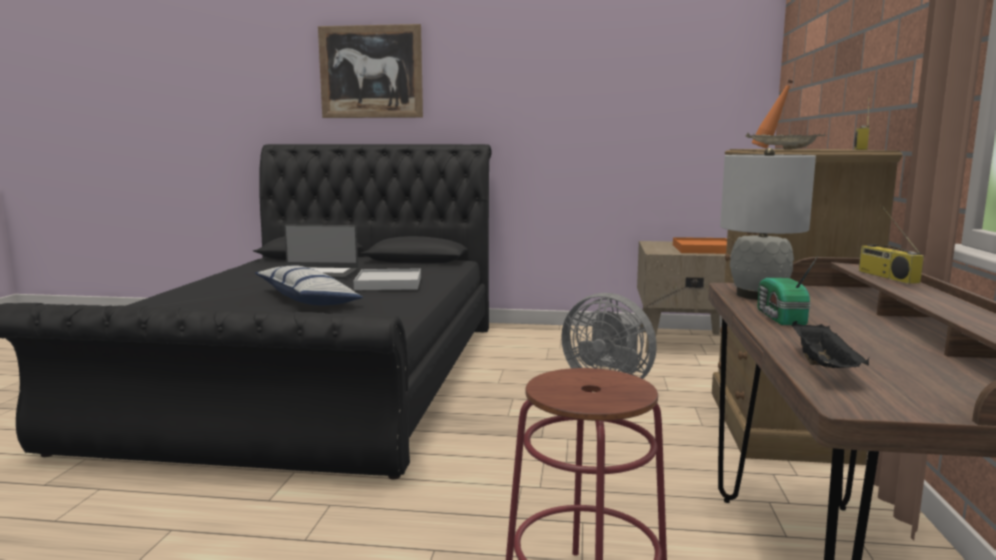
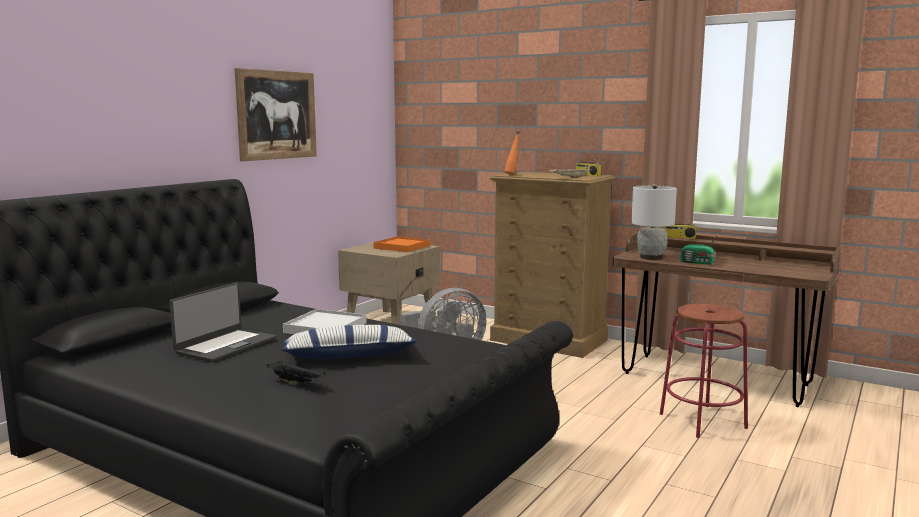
camera: 65 degrees left, 0 degrees up
(371, 72) = (100, 101): picture -> picture (277, 115)
(824, 368) = (775, 271): black tray -> black tray (297, 382)

